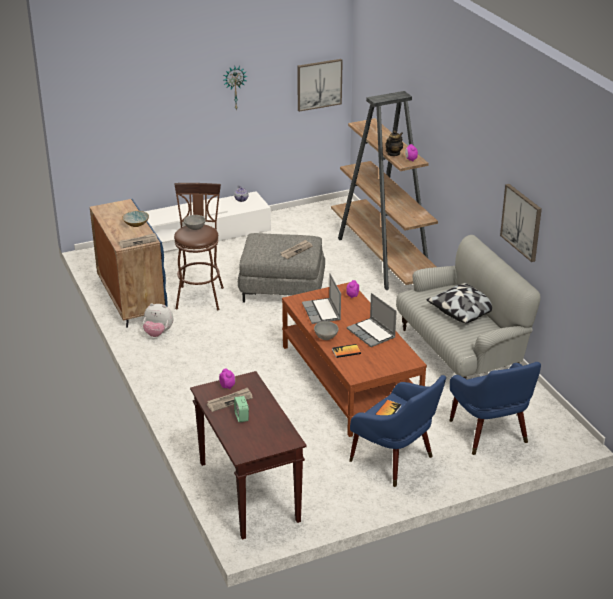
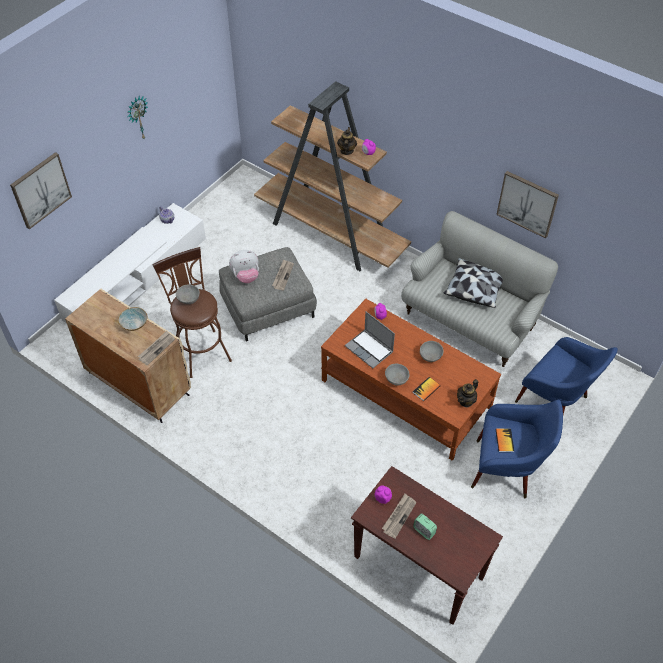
camera: 30 degrees left, 20 degrees up
(131, 299) = (138, 383): blue cabinet -> beige cabinet
(158, 333) = (197, 416): plush toy -> plush toy (246, 276)
(319, 84) = (207, 78): picture -> picture (40, 190)
(372, 333) = (431, 356): laptop -> grey bowl
(375, 370) = (466, 401): none -> teapot

